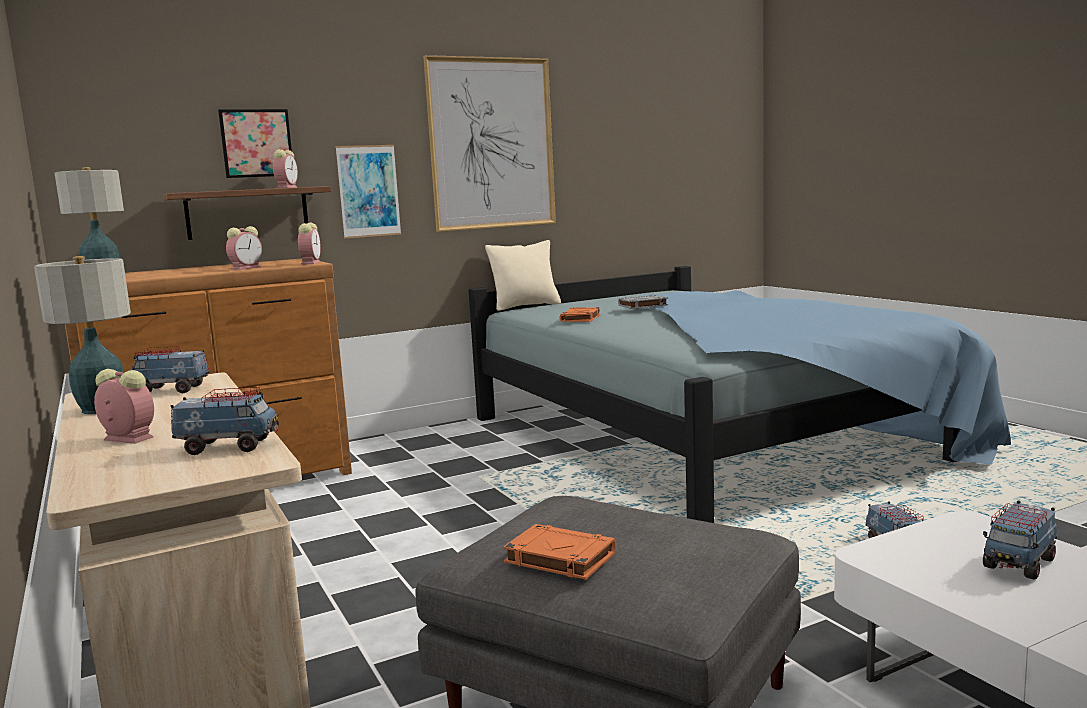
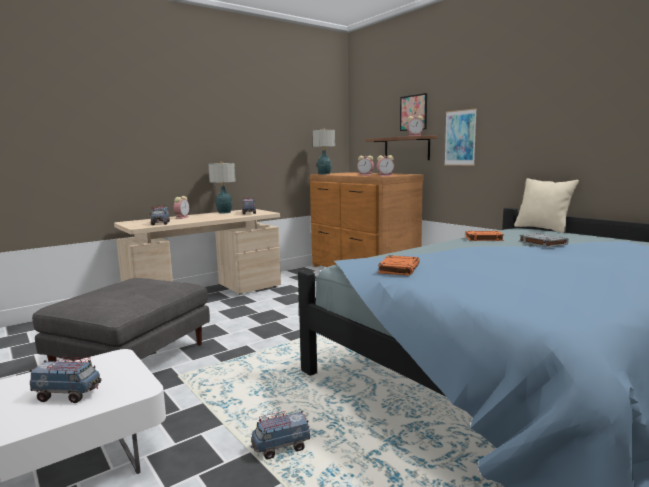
camera: 80 degrees right, 0 degrees up
(491, 144) = (544, 102): picture -> none
(559, 558) = (116, 285): orange book -> orange book (398, 269)
(1018, 563) = (68, 395): toy truck -> toy truck turned 150 degrees clockwise

